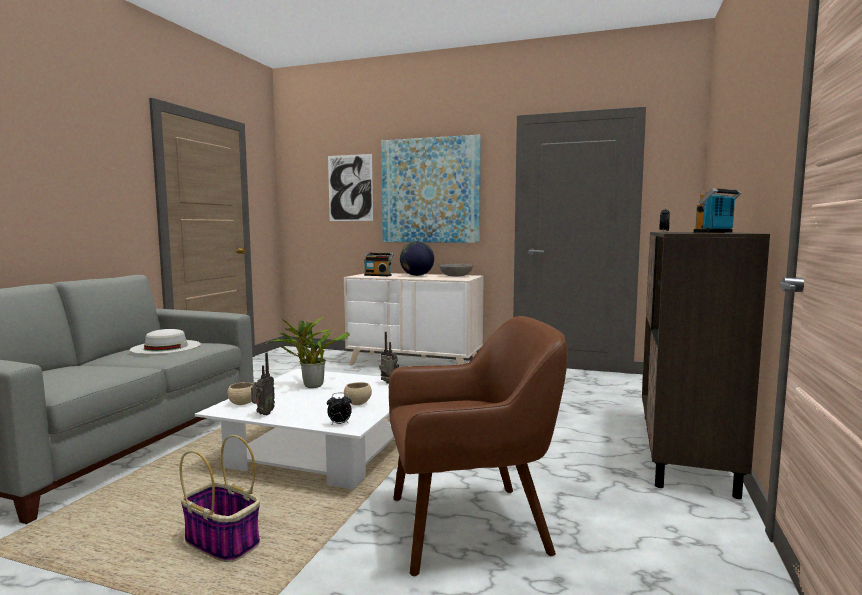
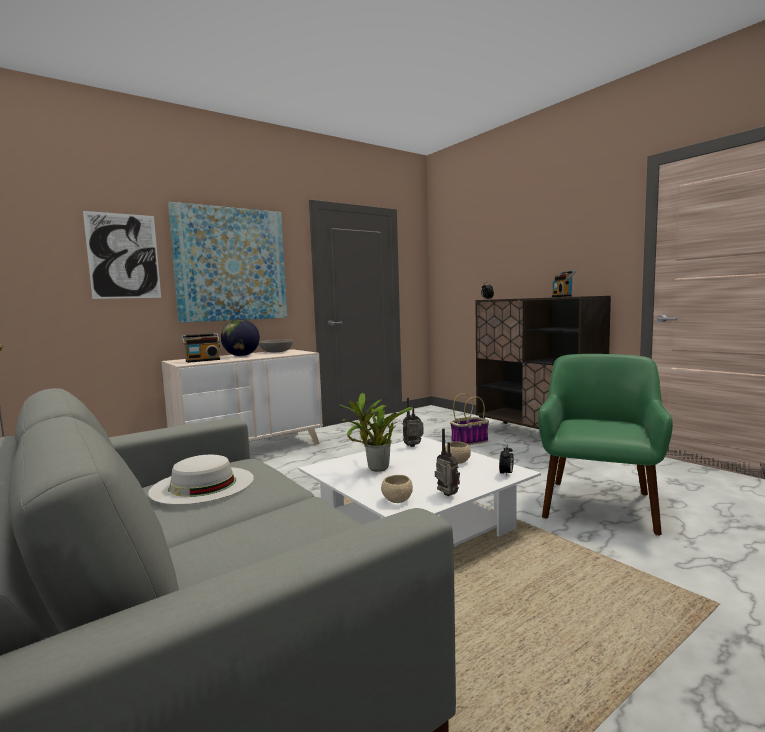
camera: 55 degrees left, 0 degrees up
(223, 542) = (581, 600): basket -> basket (469, 441)
(470, 526) = (599, 505): brown armchair -> green armchair

